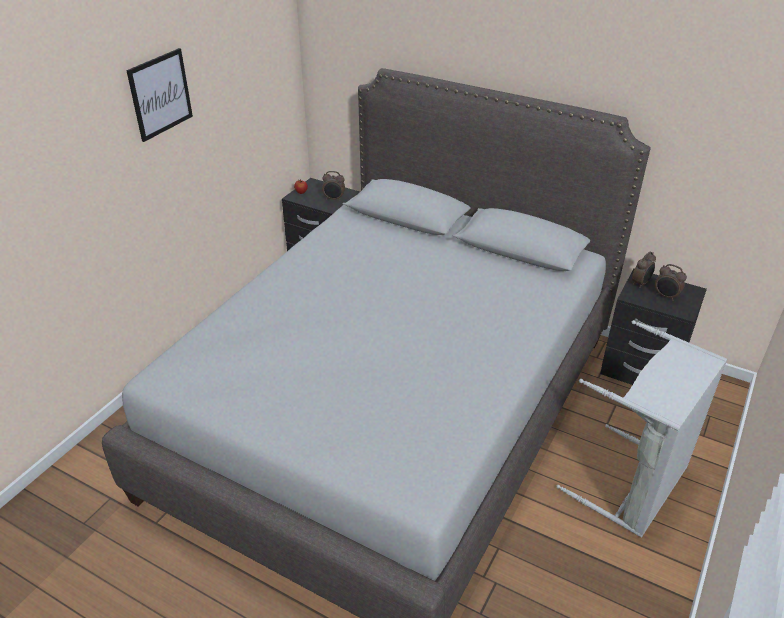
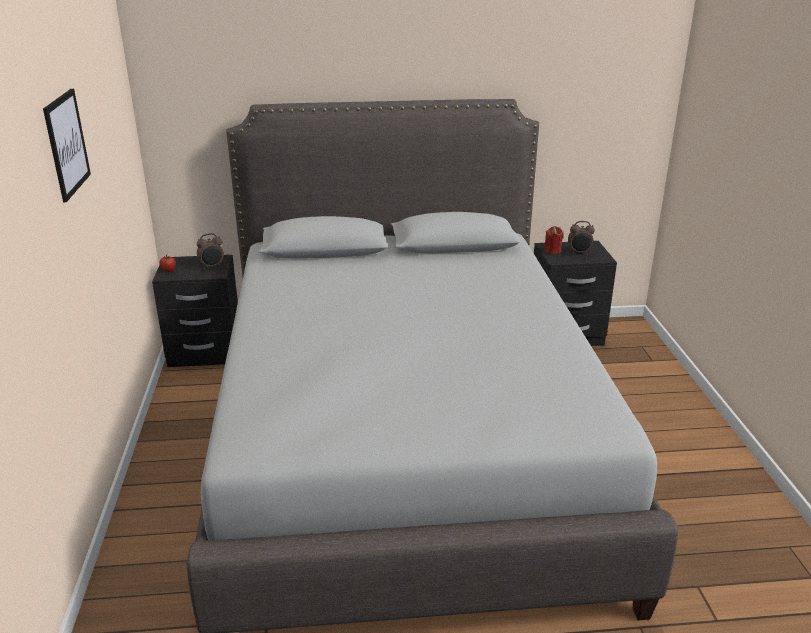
camera: 35 degrees left, 10 degrees down
(635, 486) = (647, 412): grey laundry basket -> none
(641, 283) = (552, 250): alarm clock -> red candle

